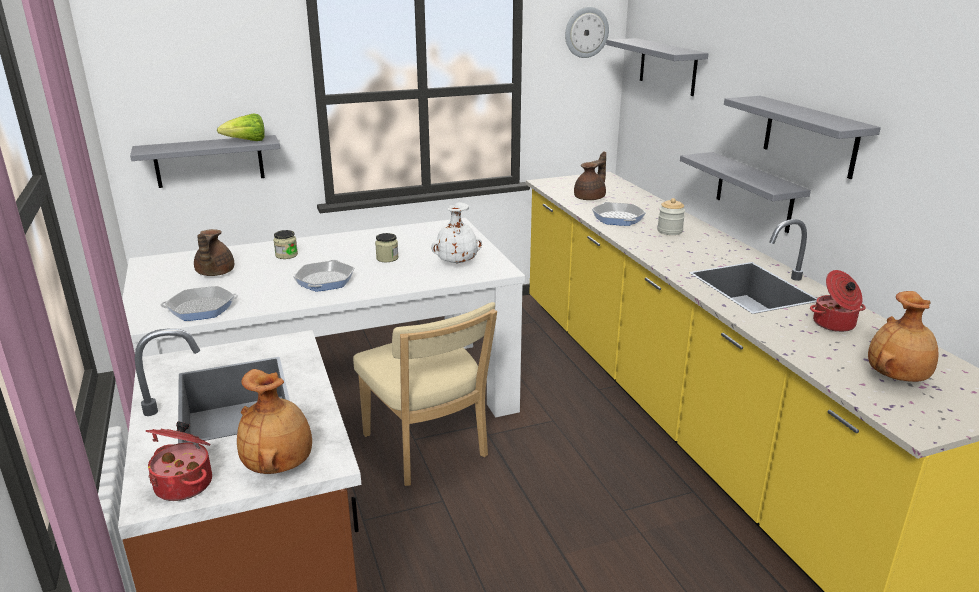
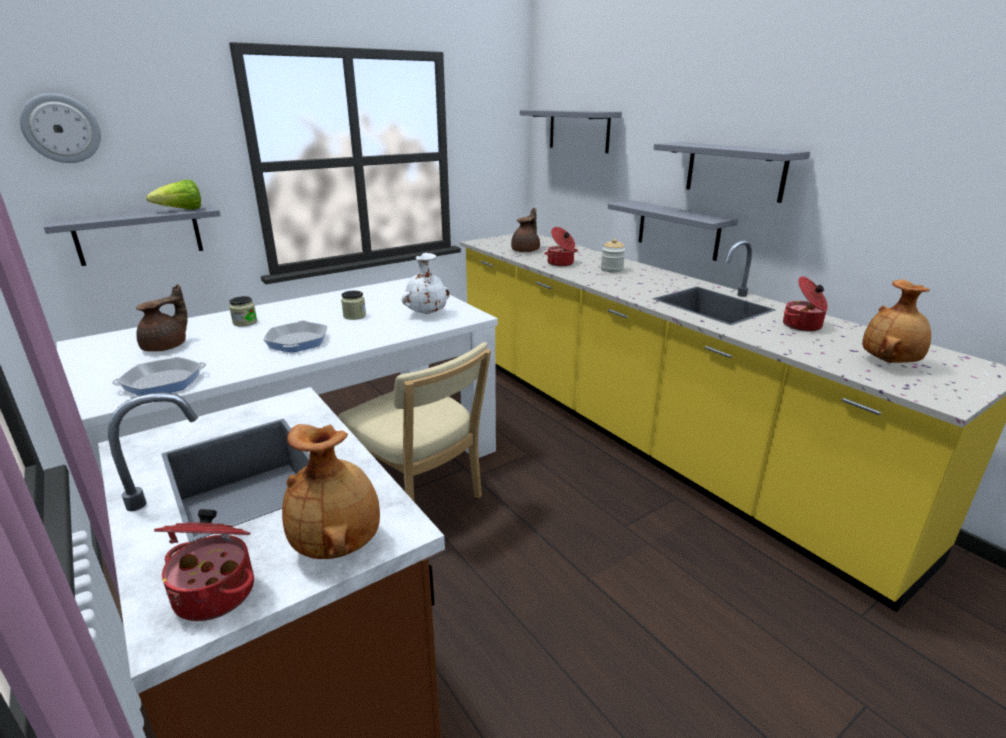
camera: 15 degrees left, 0 degrees up
(214, 273) = (167, 346): brown teapot -> brown teapot turned 135 degrees counterclockwise
(586, 32) = (499, 105): wall clock -> wall clock (61, 128)
(618, 218) = (561, 263): frying pan -> cooking pot

